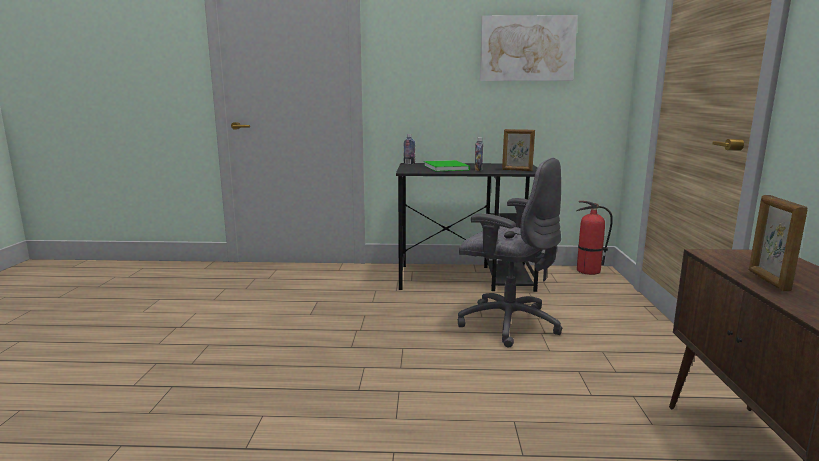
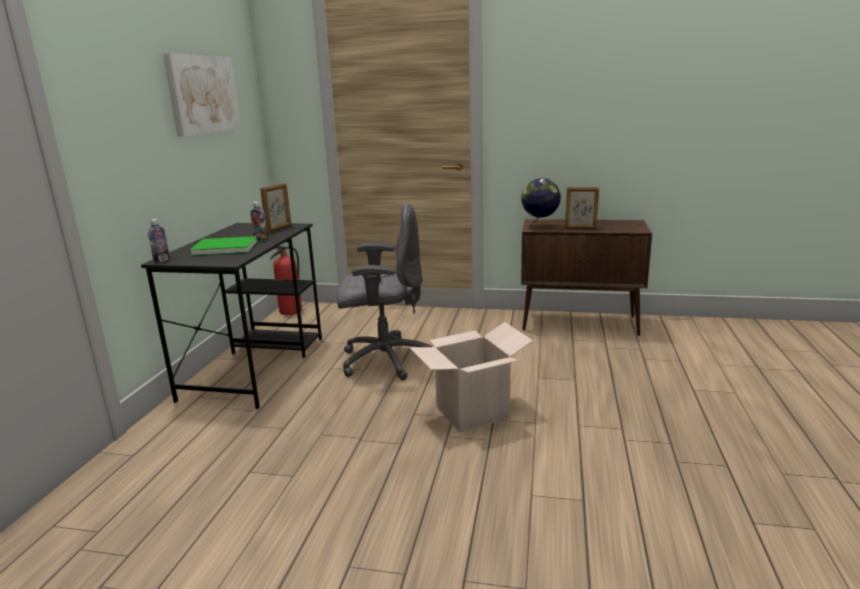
camera: 80 degrees left, 5 degrees up
(411, 377) = (472, 412): none -> cardboard box
(507, 323) = (384, 360): grey office chair -> grey office chair turned 45 degrees clockwise
(729, 257) = (540, 227): none -> globe

